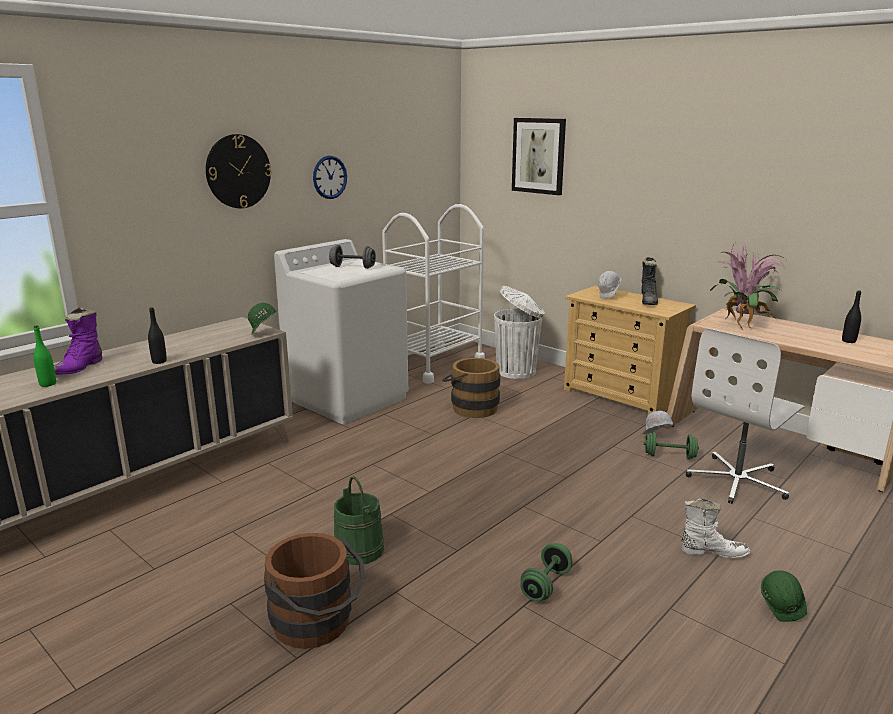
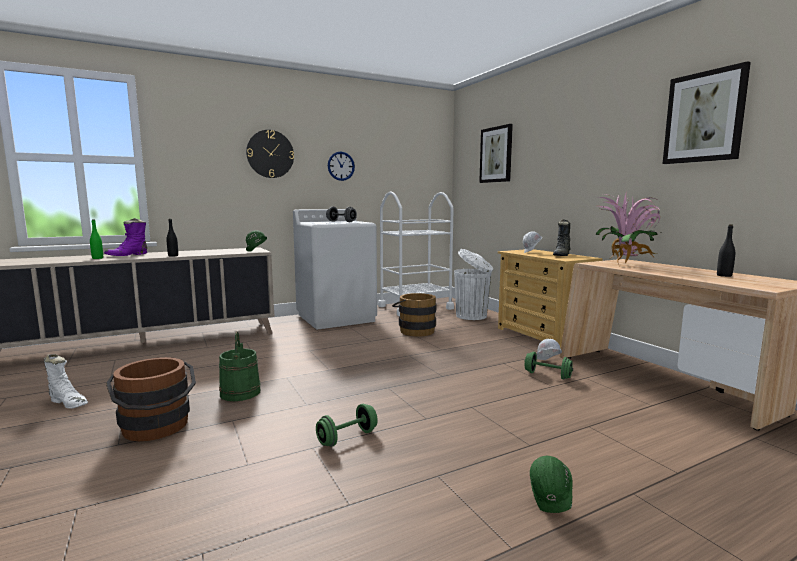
camera: 20 degrees right, 10 degrees down
(712, 552) = (522, 443): white boot -> white boot (69, 403)
(738, 481) = (598, 399): white office chair -> none
(826, 162) = (704, 117): none -> picture

